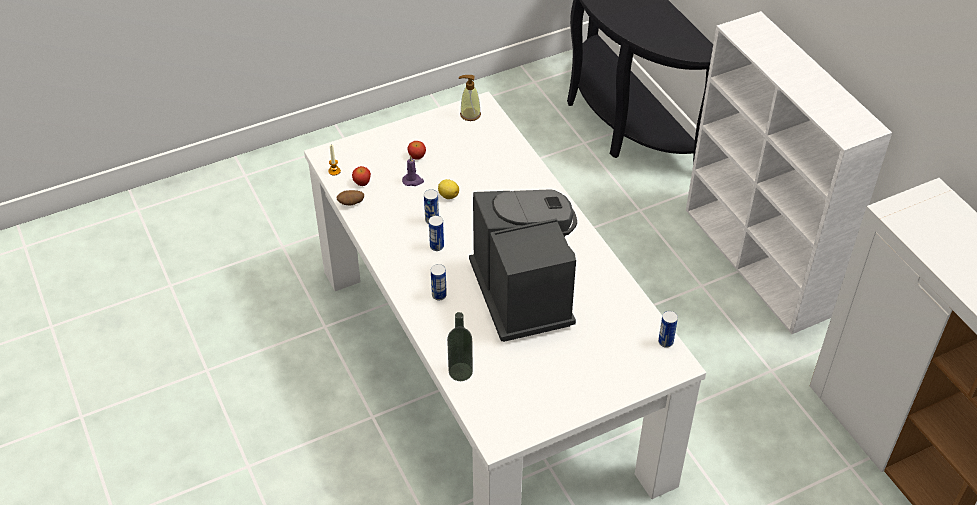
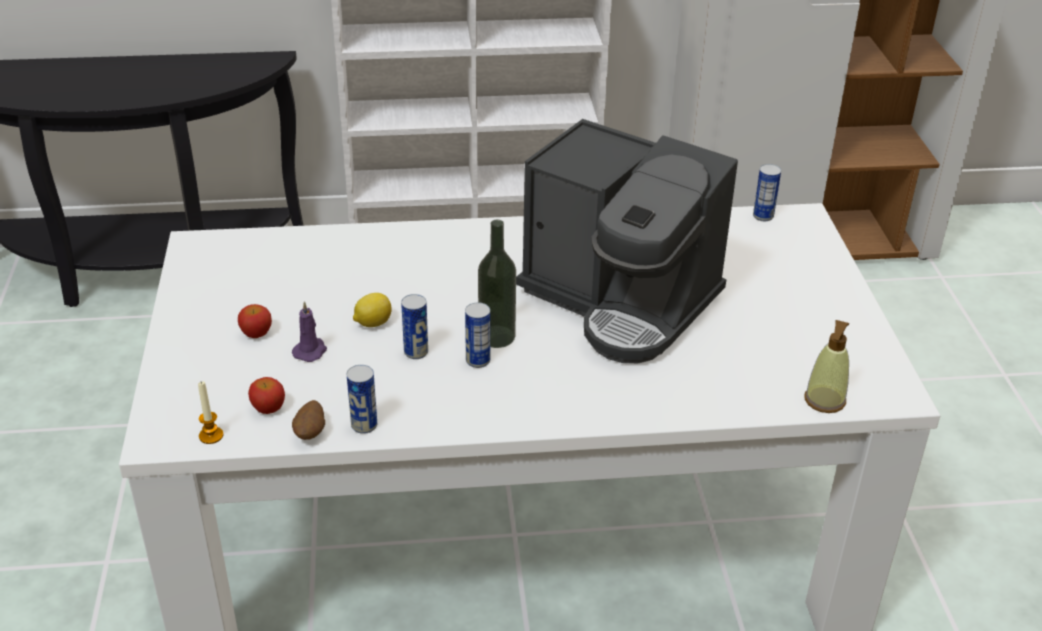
camera: 70 degrees left, 10 degrees down
(439, 295) = (586, 383): can -> can (364, 425)
(460, 372) = (754, 398): bottle -> bottle (496, 336)
(470, 114) = (208, 259): soap dispenser -> soap dispenser (824, 400)
(524, 292) = (621, 301): coffee machine -> coffee machine turned 150 degrees counterclockwise

